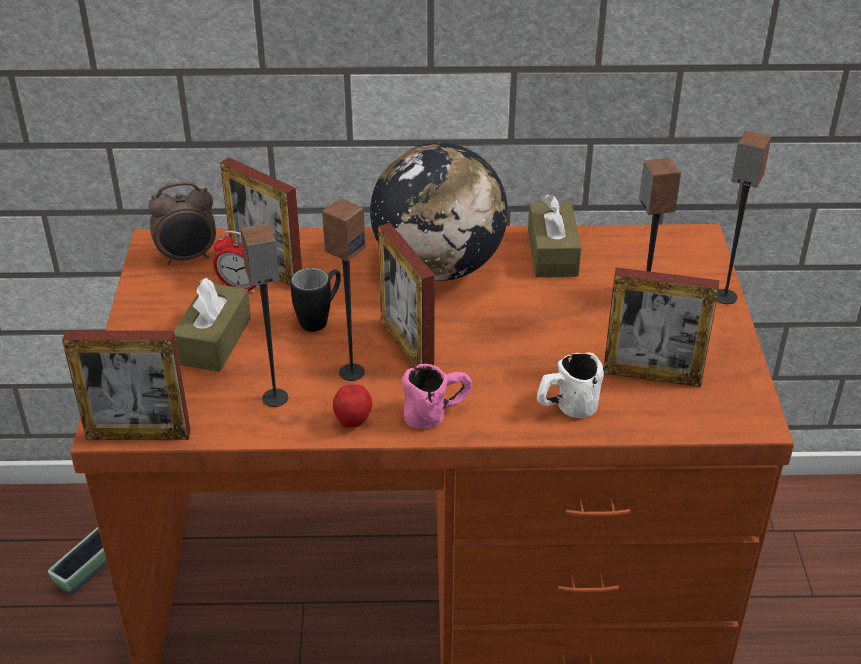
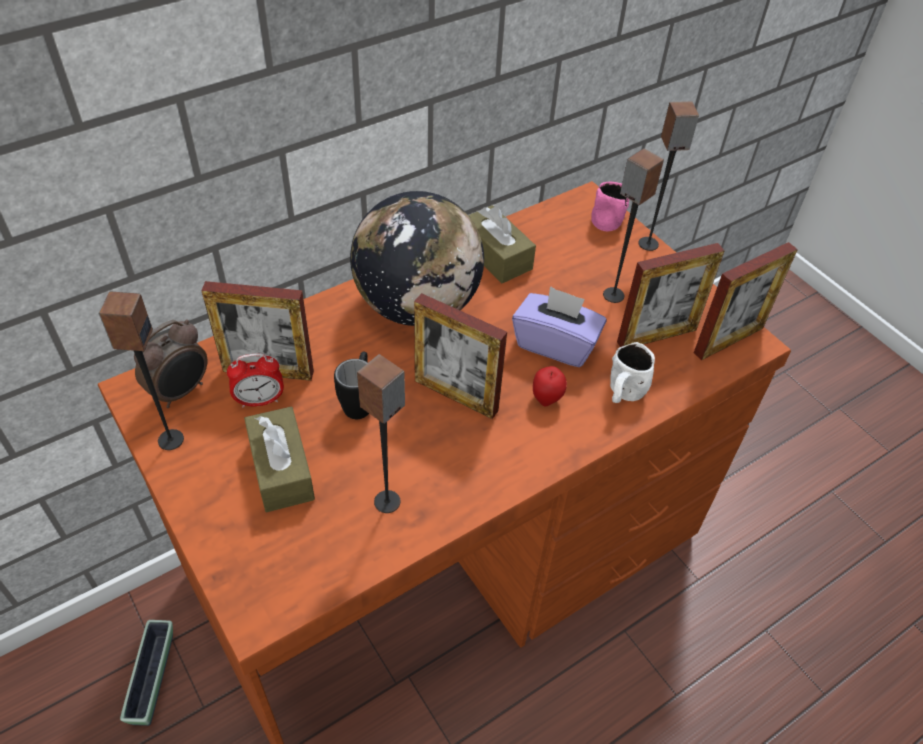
camera: 35 degrees left, 10 degrees up
(138, 434) = (292, 607): picture frame -> picture frame (728, 340)
(351, 372) = (430, 442): speaker -> speaker (170, 439)
(353, 422) = (474, 492): apple -> apple (546, 399)
(437, 413) = (532, 448): pink mug -> pink mug (612, 216)
(540, 343) = (555, 344): none -> purple tissue box

